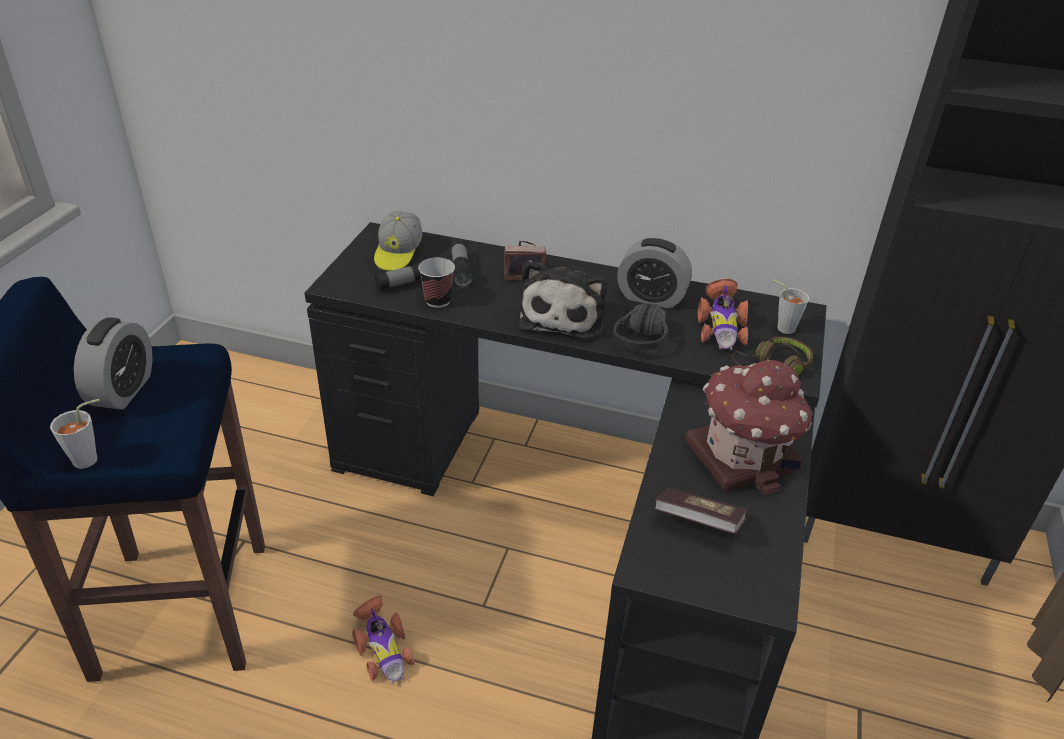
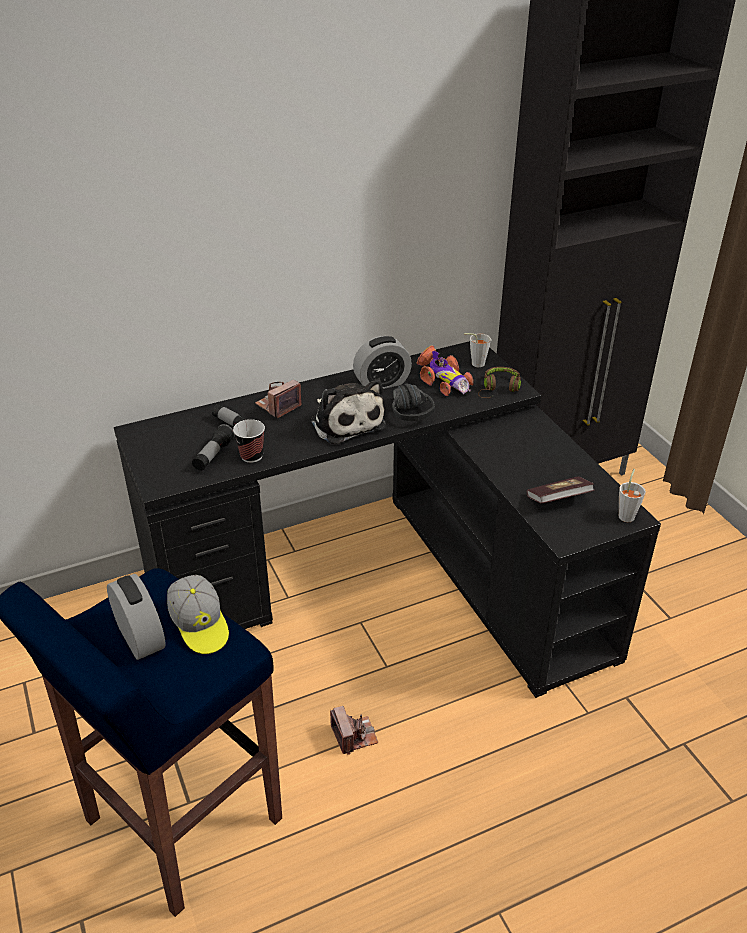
camera: 40 degrees left, 0 degrees up
(91, 459) = (194, 690): grey cup -> grey cup (627, 514)
(382, 646) = (354, 735): toy car -> camera
(398, 253) = (172, 438): cap -> cap (199, 625)
(744, 456) = (536, 451): toy house -> none

